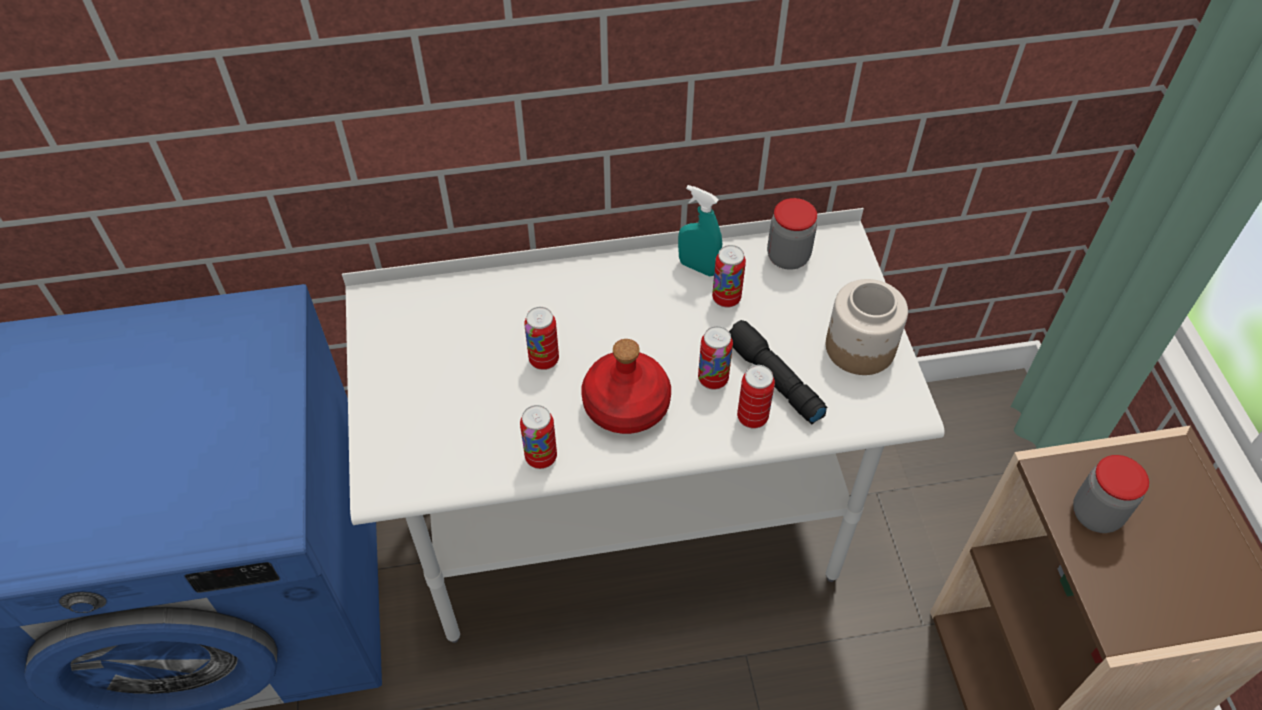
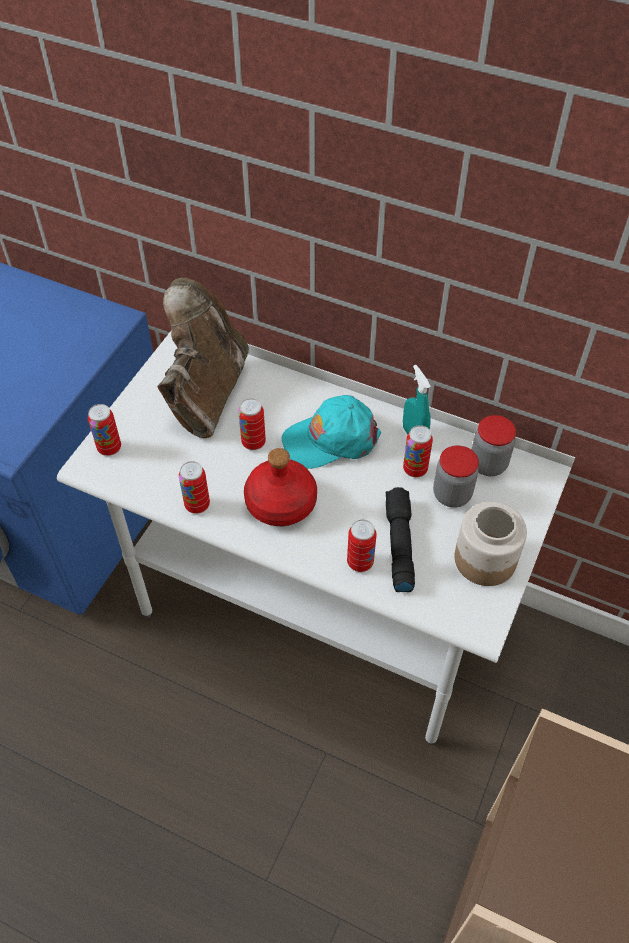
camera: 35 degrees right, 0 degrees up
(445, 335) = (205, 392): none -> brown boot
(620, 313) = (331, 439): none -> turquoise cap
(713, 379) = (355, 520): can -> can (109, 448)
(1096, 514) = (567, 796): jar -> jar (452, 494)

